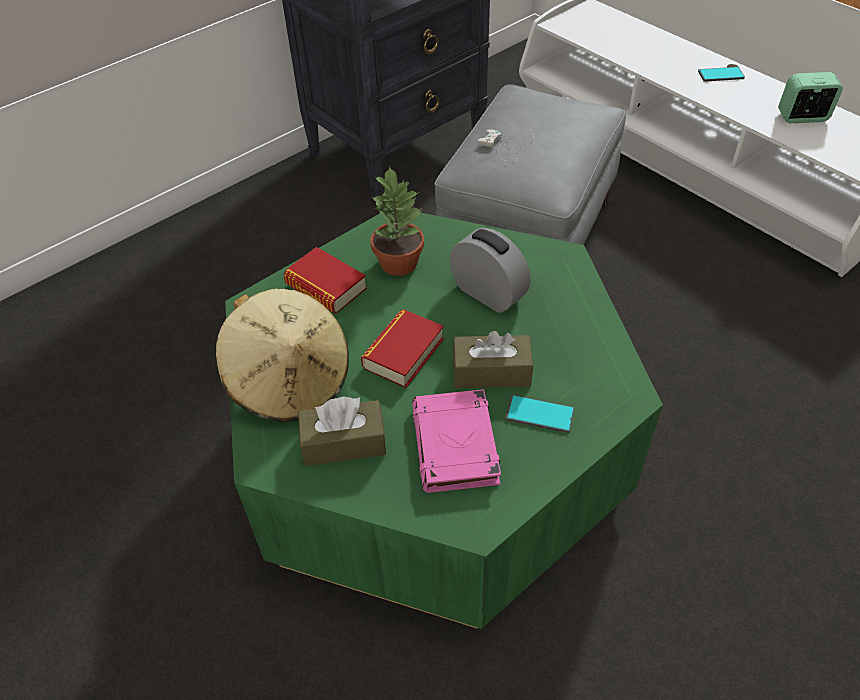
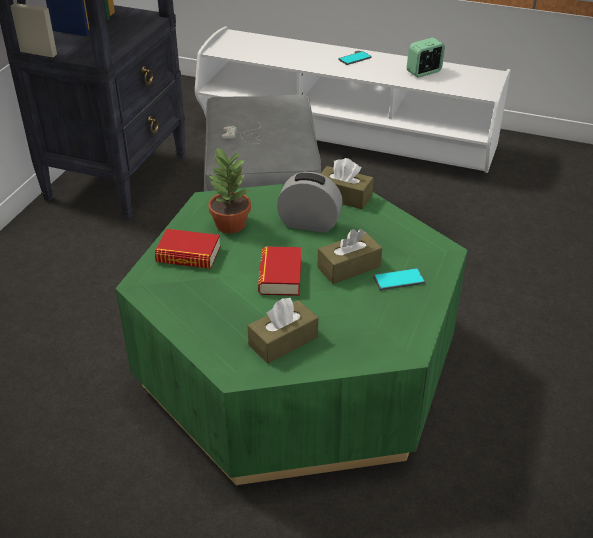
camera: 30 degrees left, 10 degrees down
(290, 380) = (212, 319): beige hat -> none
(456, 446) = (360, 316): pink book -> none
(556, 269) = (343, 196): none -> brown tissue box

